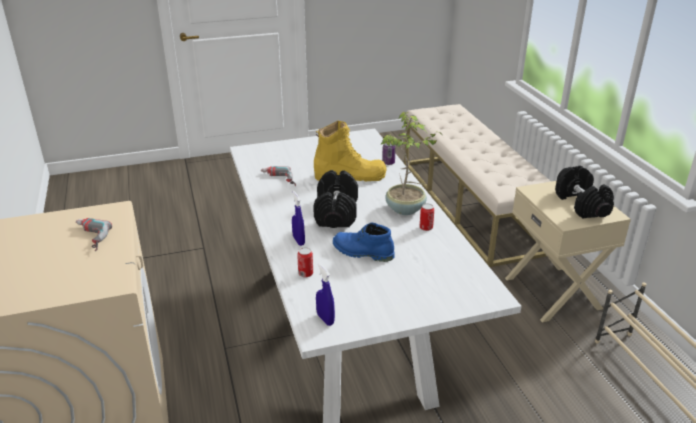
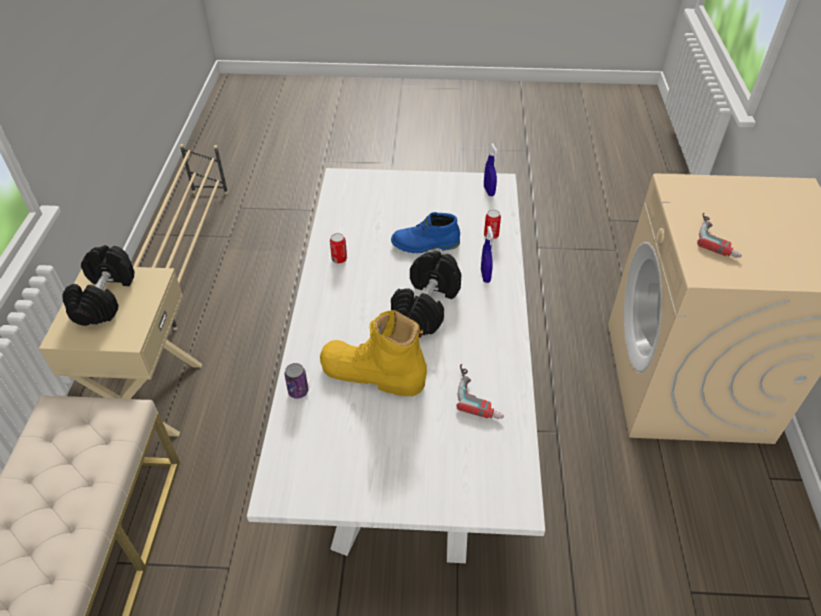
camera: 160 degrees left, 15 degrees up
(362, 252) = (425, 245): blue boot -> blue boot turned 135 degrees clockwise
(406, 209) = (341, 290): potted plant -> none

